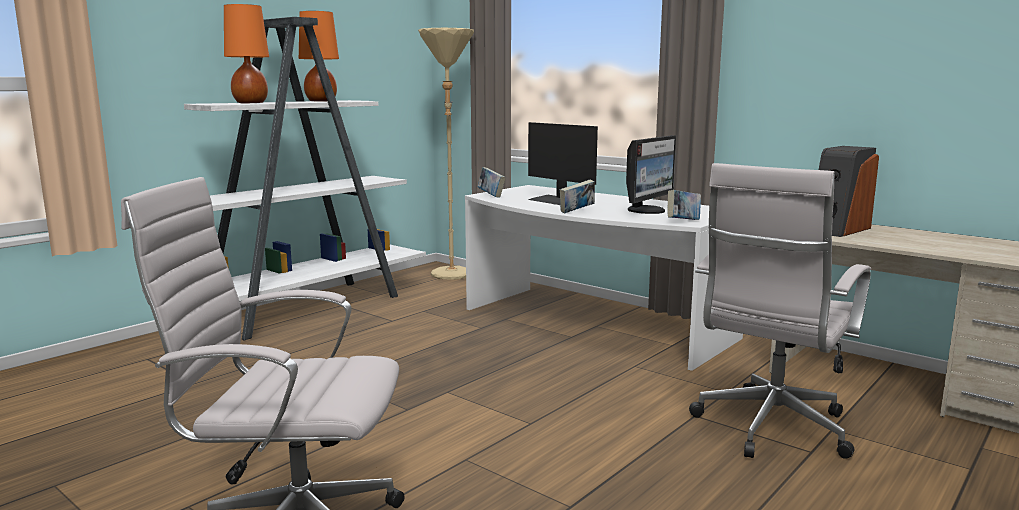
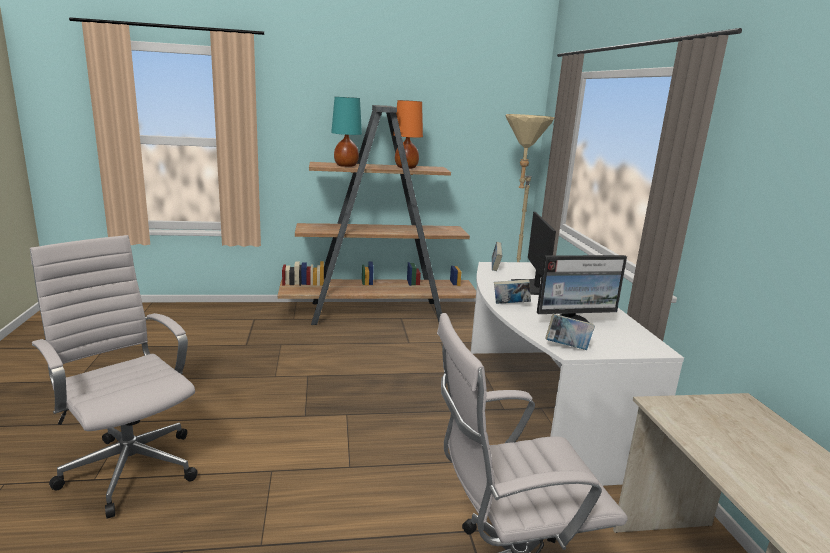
camera: 40 degrees right, 5 degrees up
(251, 103) = (346, 166): orange table lamp -> turquoise table lamp
(307, 308) = (379, 313): white bookcase -> brown bookcase
(838, 230) = (721, 418): speaker -> none

